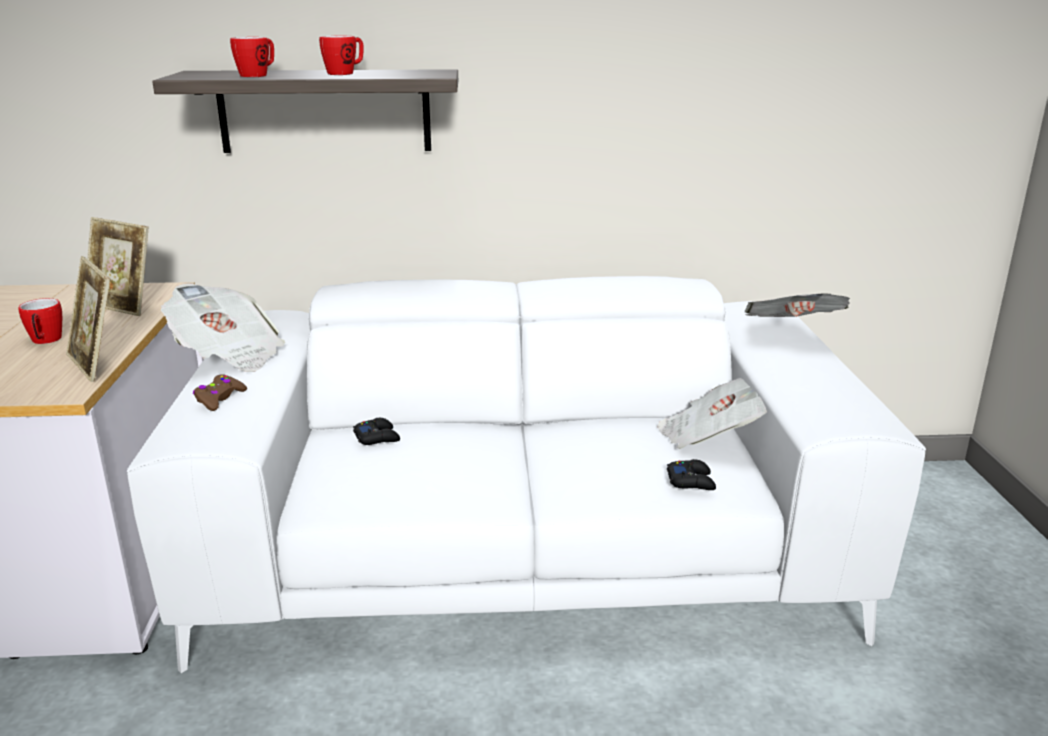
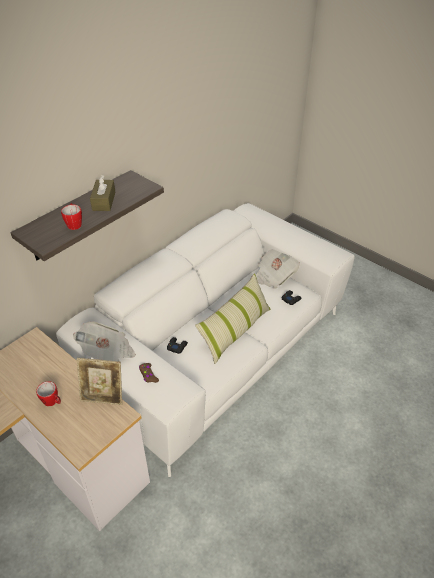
camera: 45 degrees left, 20 degrees up
(123, 306) = (39, 362): picture frame -> none
(345, 73) = (104, 201): mug -> brown tissue box
(506, 469) = (235, 330): none -> pillow
(791, 333) = (272, 221): newspaper -> none

